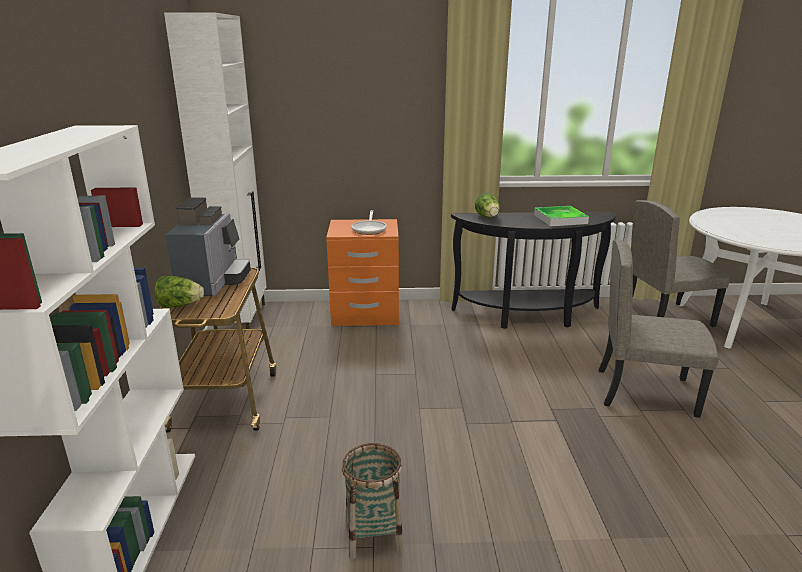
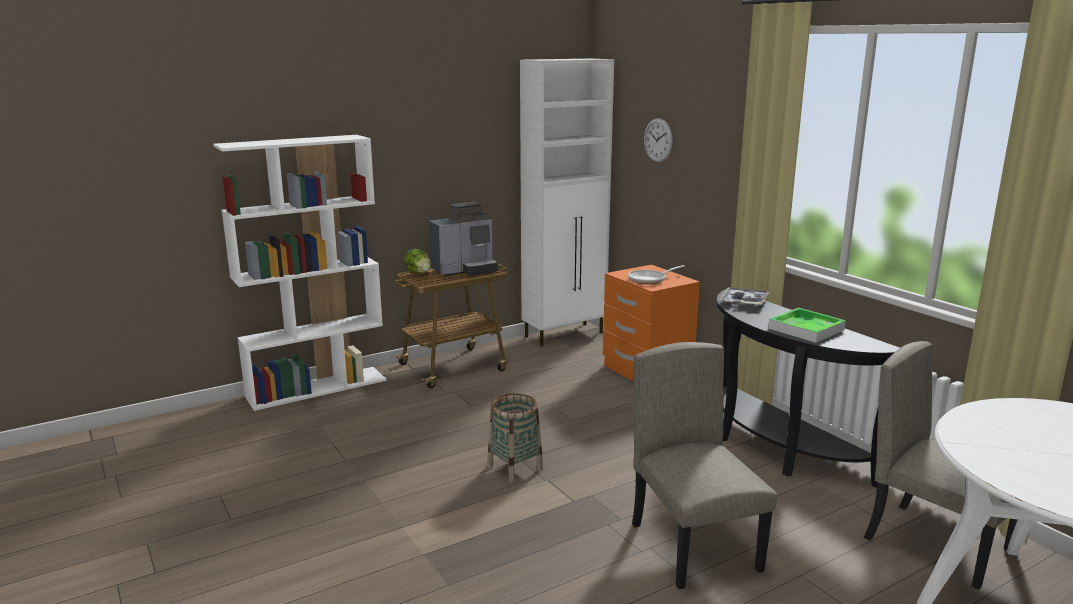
camera: 60 degrees right, 5 degrees down
(318, 98) = (658, 140): none -> wall clock
(373, 535) = (357, 457): basket -> basket (515, 468)
(488, 217) = (743, 302): lettuce -> tray

